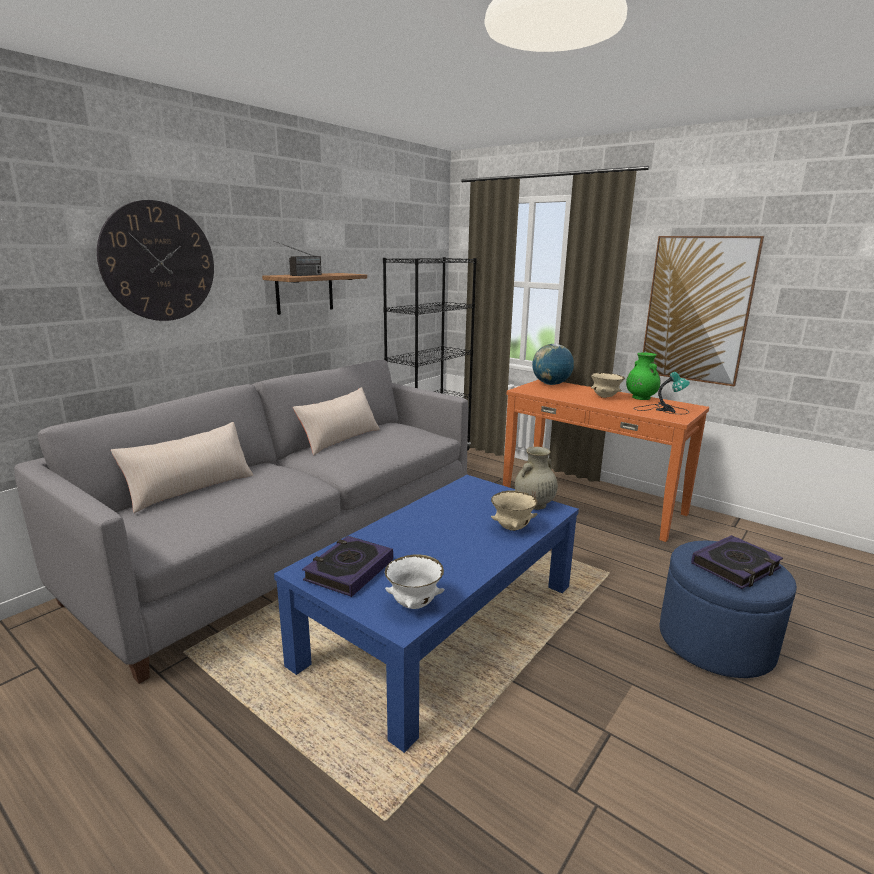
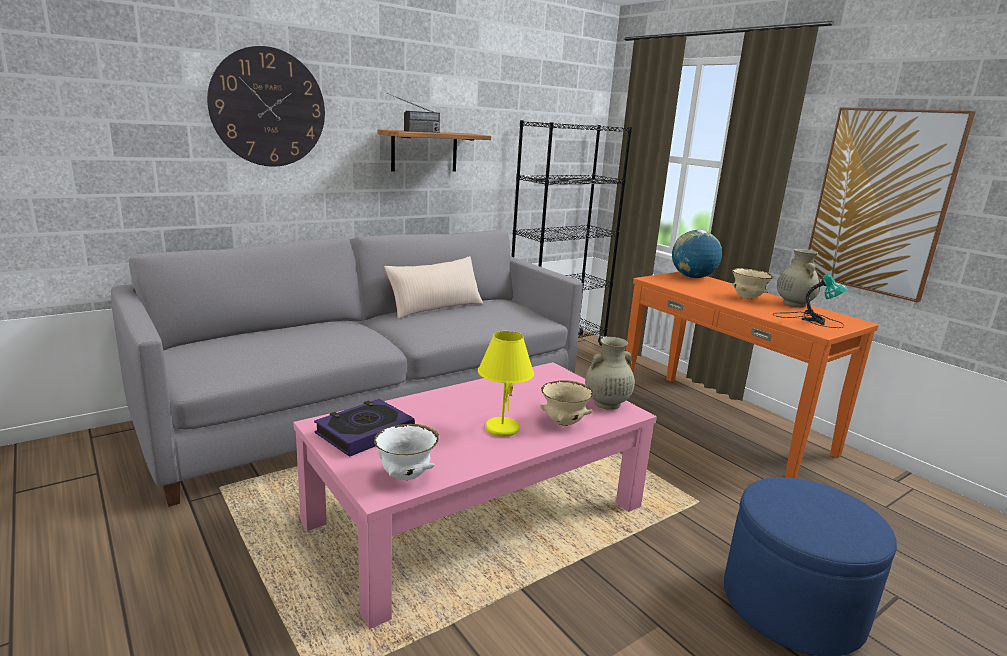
camera: 15 degrees right, 0 degrees up
(191, 489) = (262, 333): beige pillow -> none
(443, 622) = (479, 514): blue coffee table -> pink coffee table
(465, 543) = (501, 428): none -> yellow table lamp
(640, 397) = (793, 303): green vase -> beige vase
(735, 567) = (819, 514): book -> none

